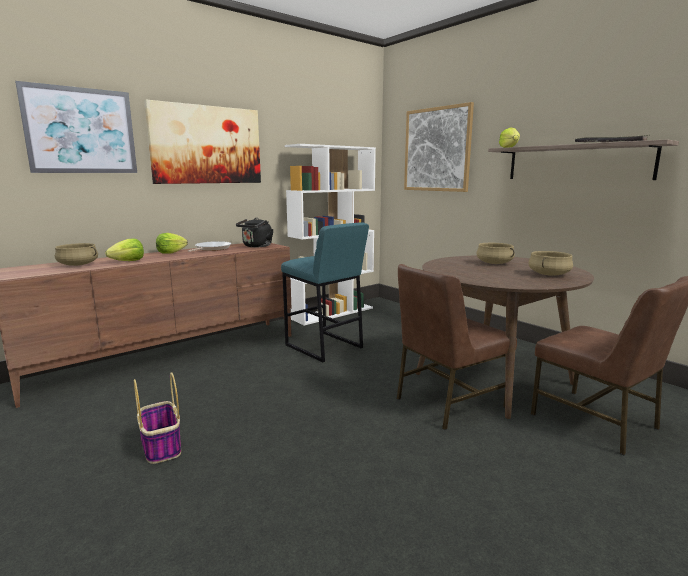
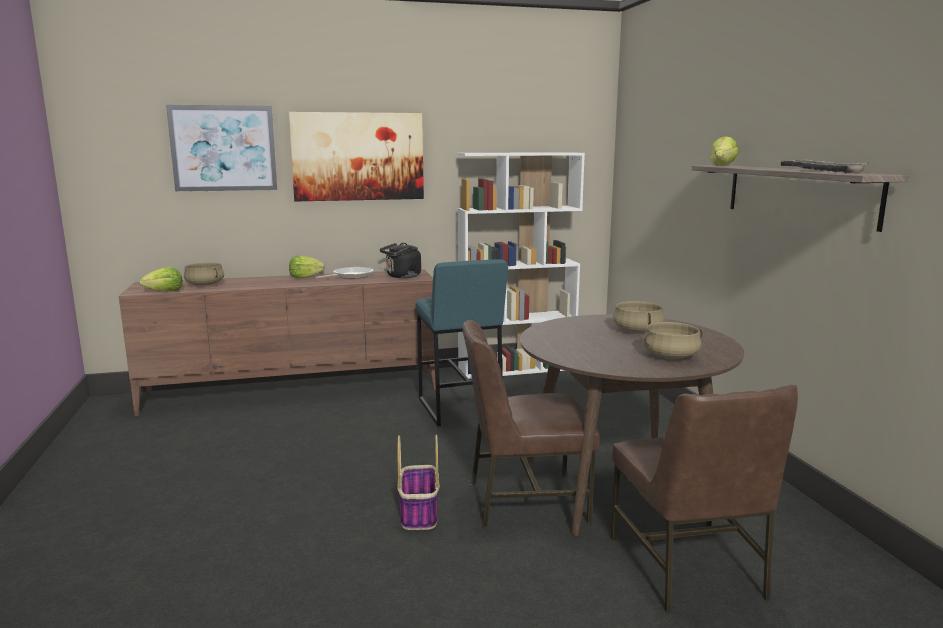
camera: 25 degrees right, 0 degrees up
(128, 261) = (250, 285): lettuce -> lettuce (165, 291)
(161, 446) = (209, 475): basket -> basket (419, 513)
(437, 149) = (663, 158): picture -> none

